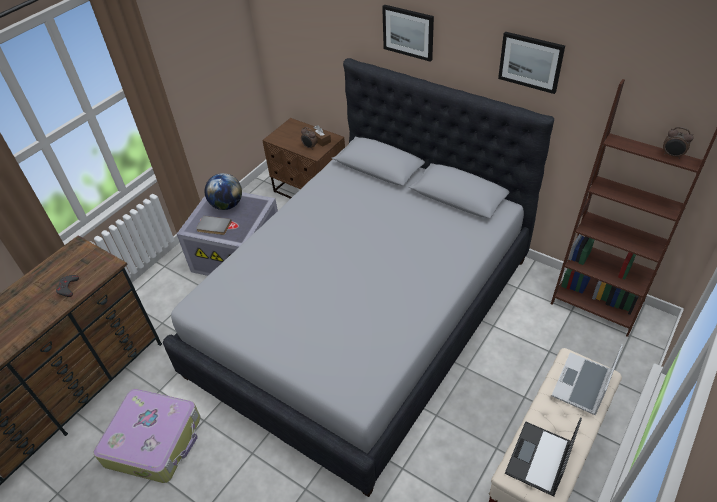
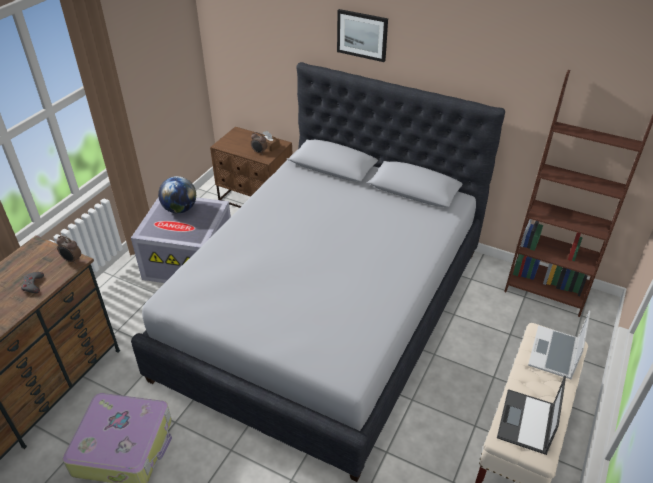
camera: 10 degrees left, 5 degrees down
(213, 227) = (169, 230): grey book -> none
(531, 62) = (482, 58): picture -> none
(672, 155) = (615, 138): alarm clock -> alarm clock (72, 260)

